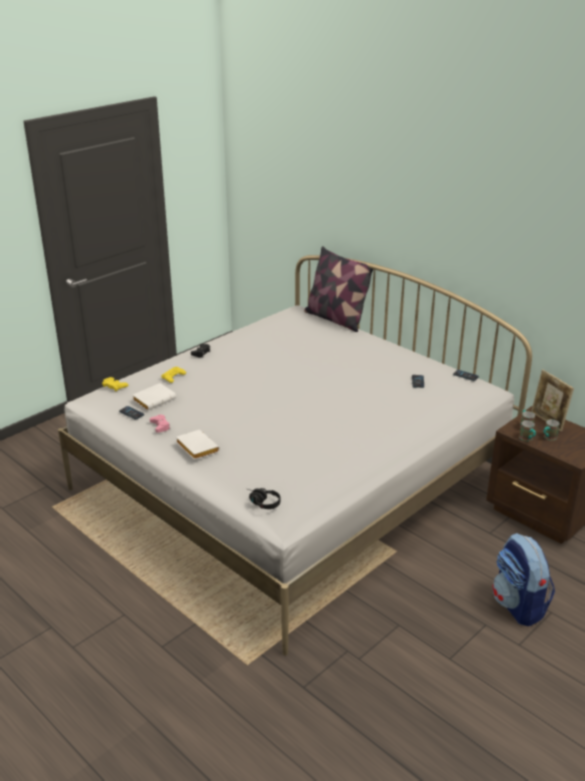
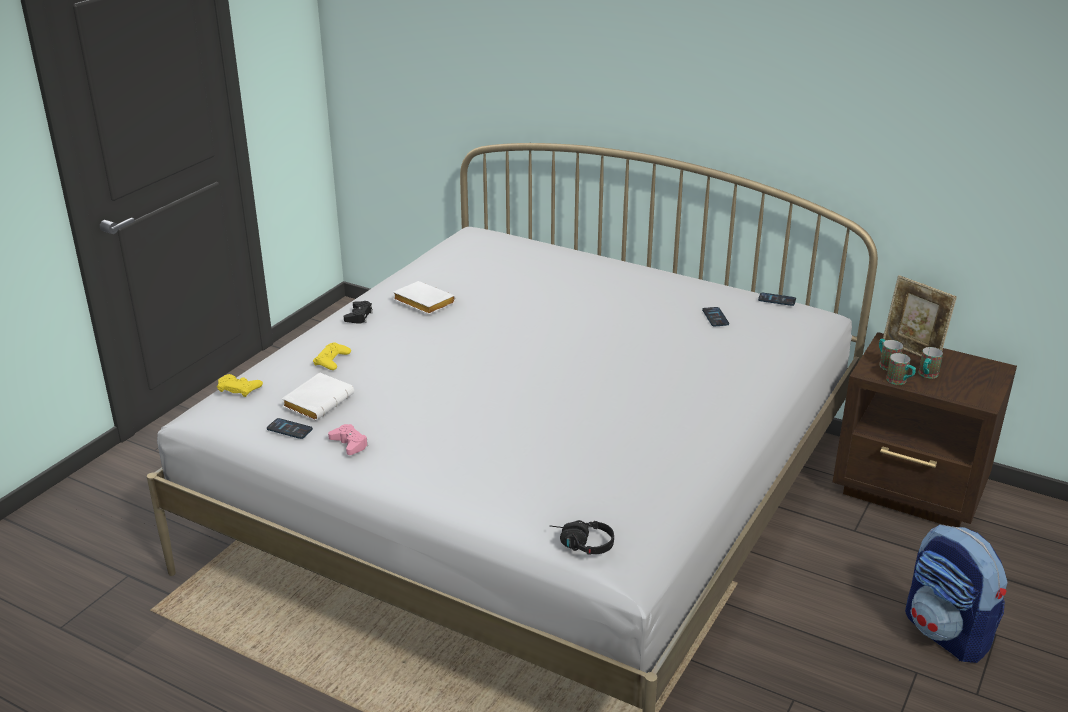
camera: 15 degrees left, 0 degrees up
(195, 448) = (427, 471): white book -> white book (421, 303)
(336, 319) = (542, 240): pillow -> none

